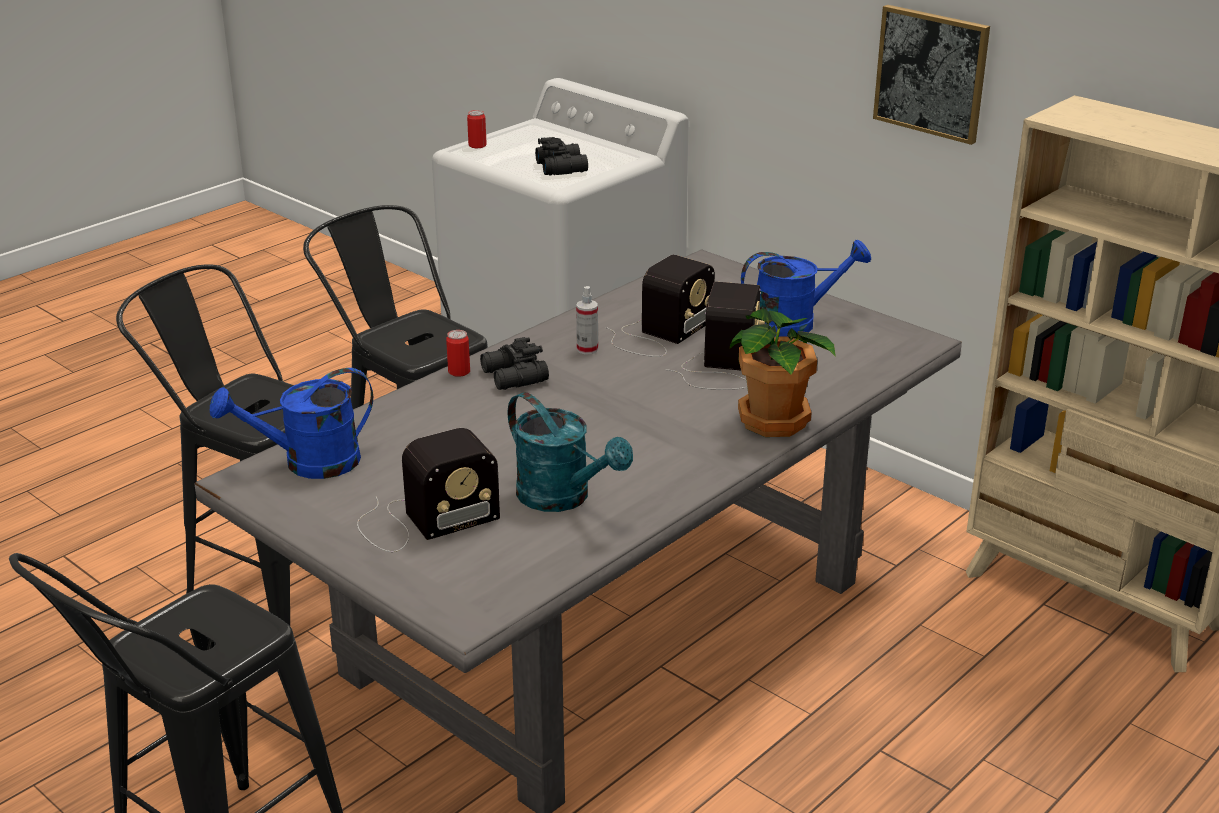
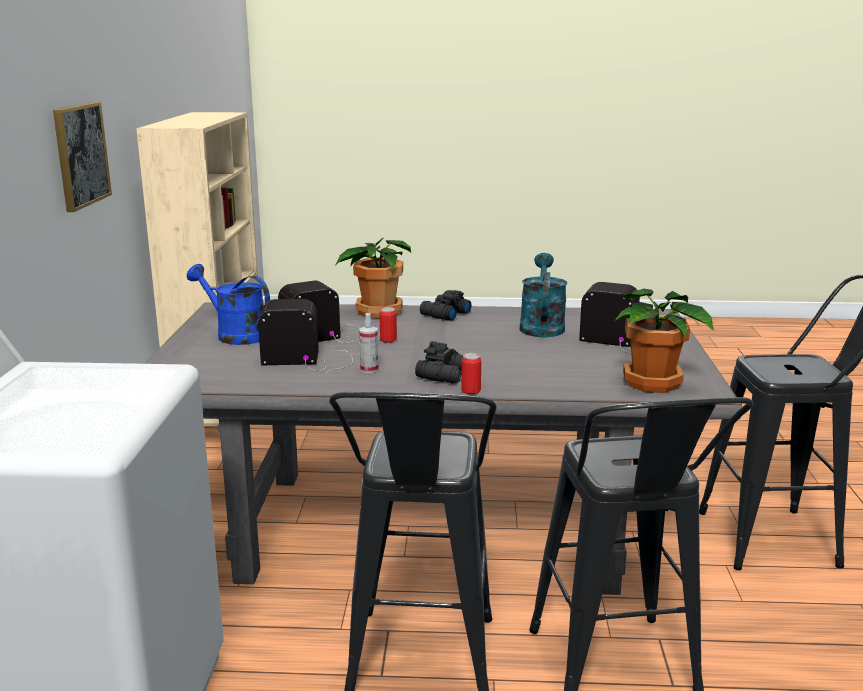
camera: 130 degrees left, 10 degrees down
(308, 463) = (653, 384): blue watering can -> potted plant
(477, 145) = (64, 444): can -> can (388, 340)
(562, 167) = (106, 383): black binoculars -> black binoculars (444, 314)

